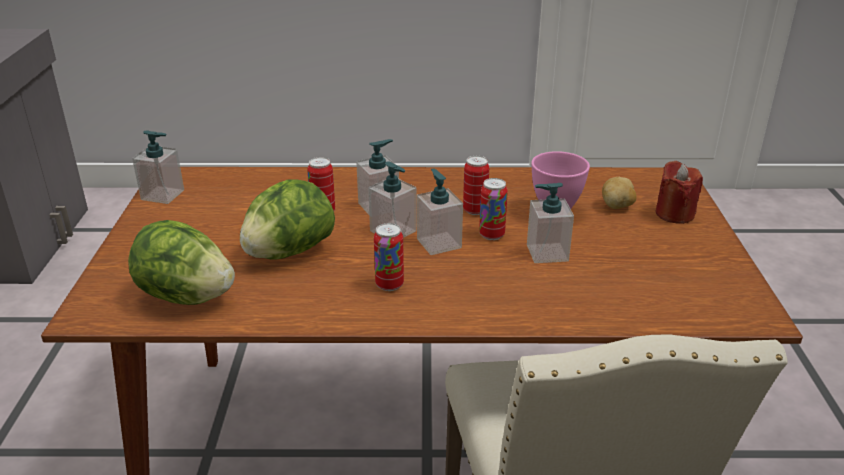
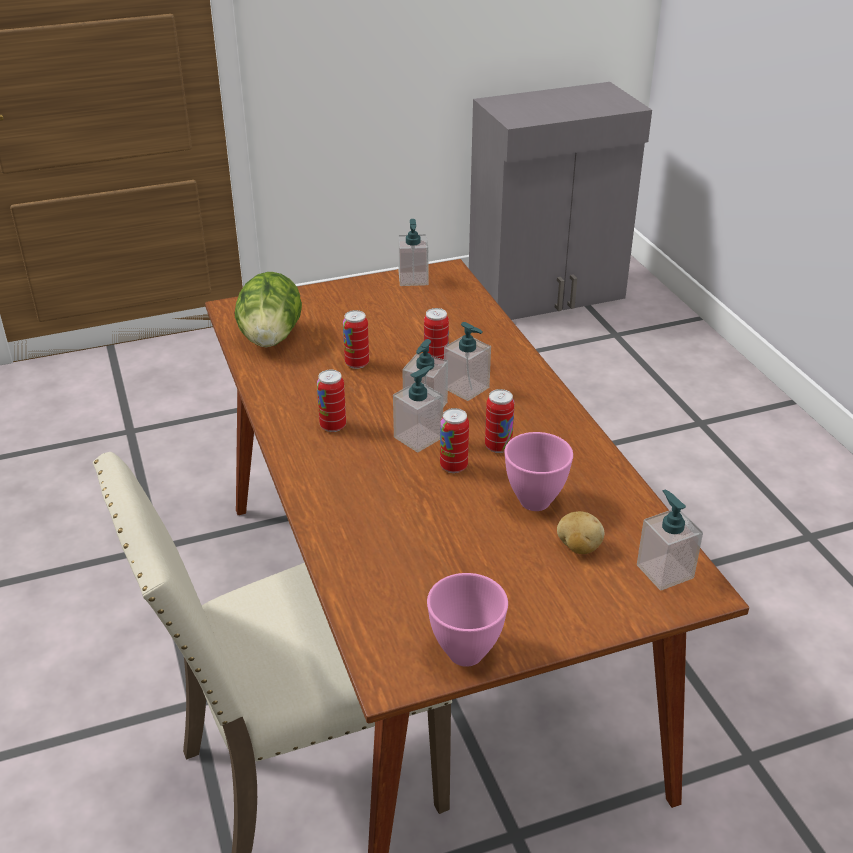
camera: 70 degrees right, 5 degrees up
(289, 252) = (357, 363): lettuce -> can
(547, 253) = (439, 508): soap dispenser -> soap dispenser (664, 571)
(674, 214) = (591, 597): red candle -> none
(730, 275) = (468, 653): none -> pink bowl

